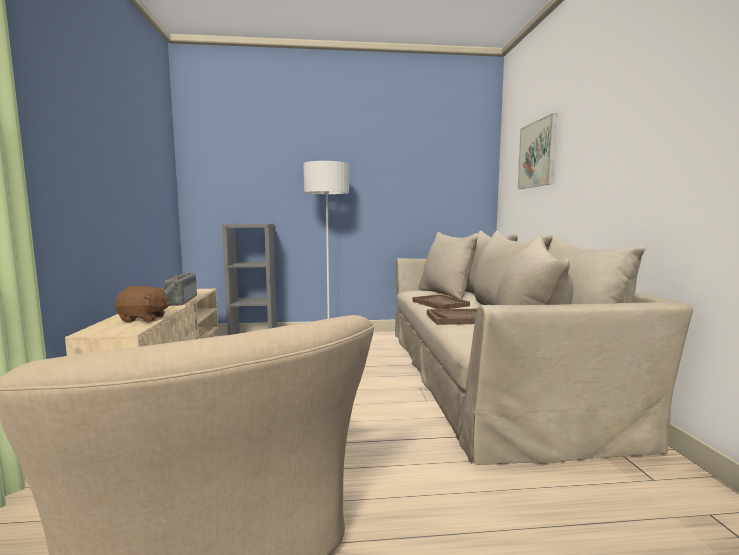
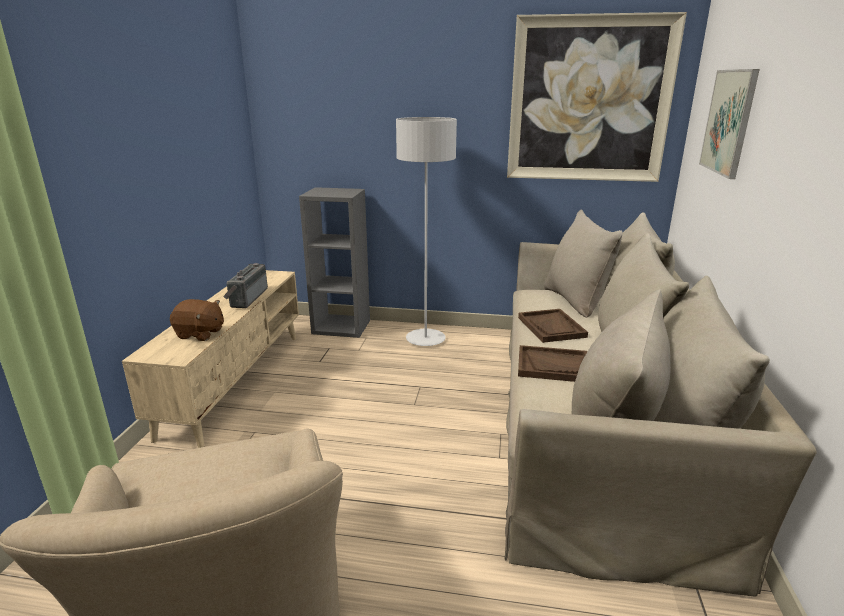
camera: 15 degrees right, 15 degrees up
(435, 158) = (589, 100): none -> picture

